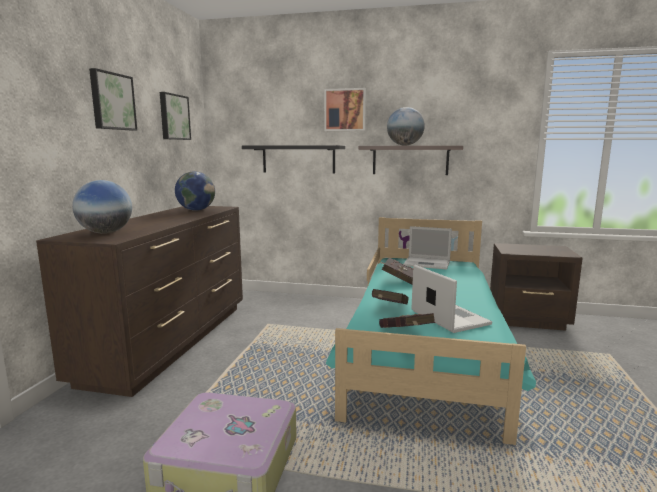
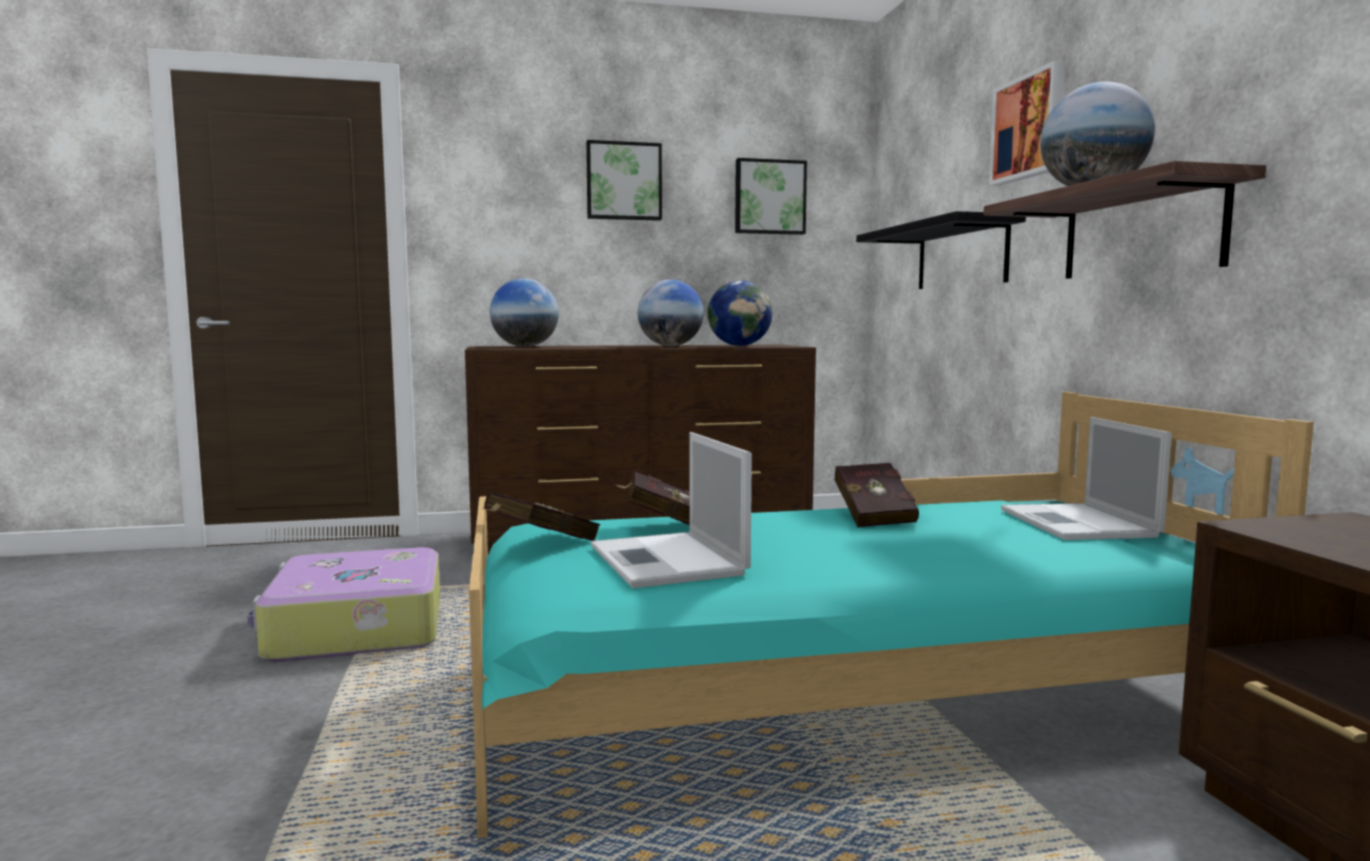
camera: 65 degrees right, 5 degrees down
(174, 216) = (670, 346): none -> globe
(448, 317) = (668, 561): laptop -> laptop turned 120 degrees clockwise

